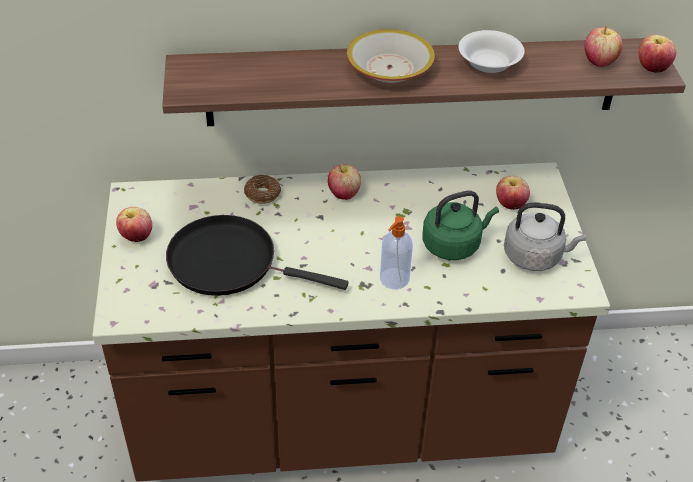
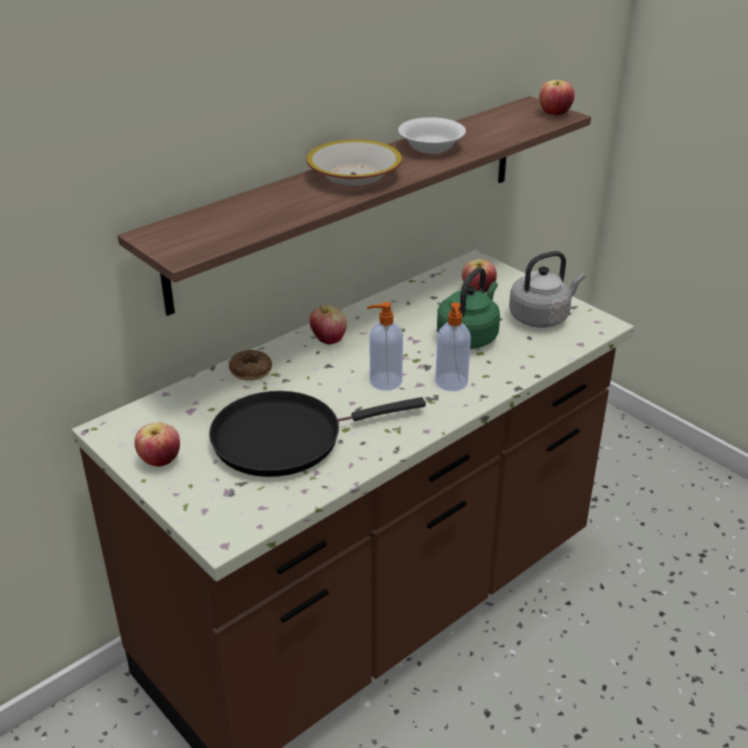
camera: 35 degrees left, 10 degrees down
(345, 252) = (384, 381): none -> soap dispenser
(599, 61) = (511, 121): apple -> none

